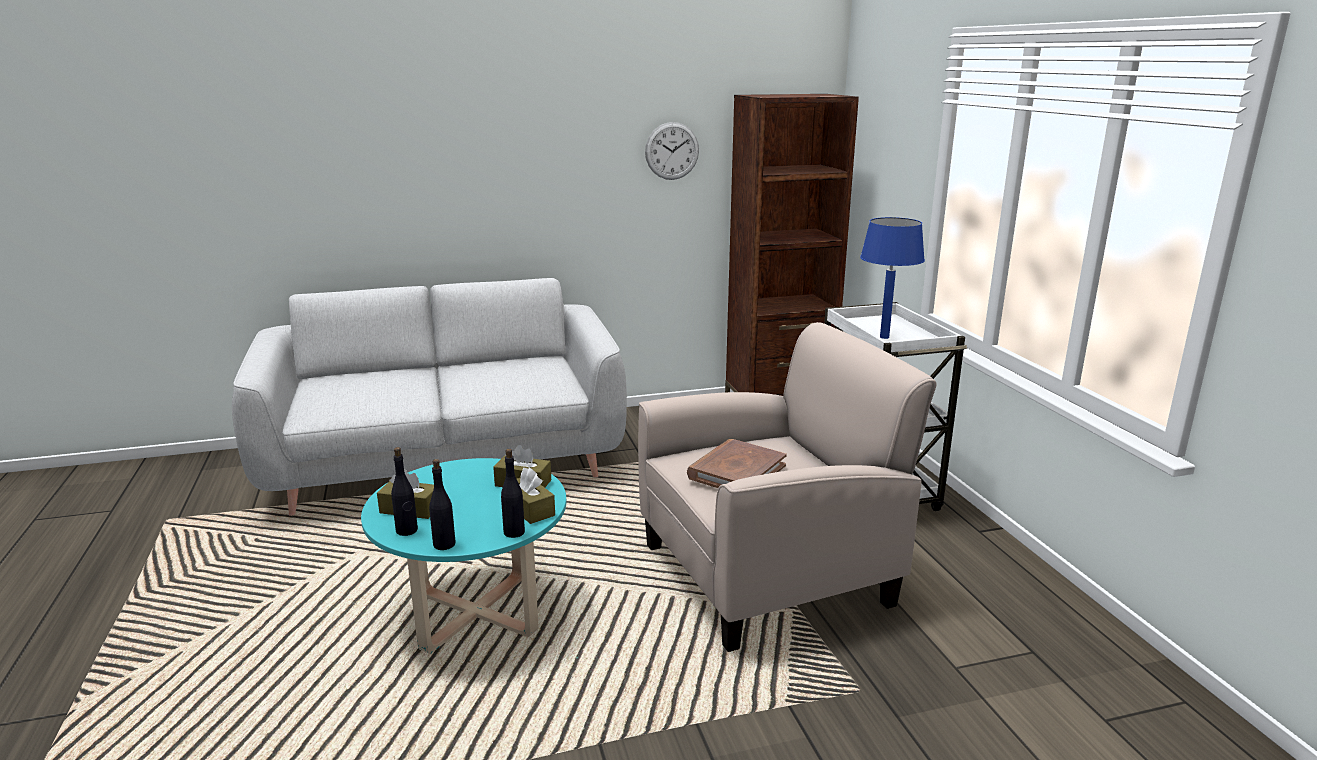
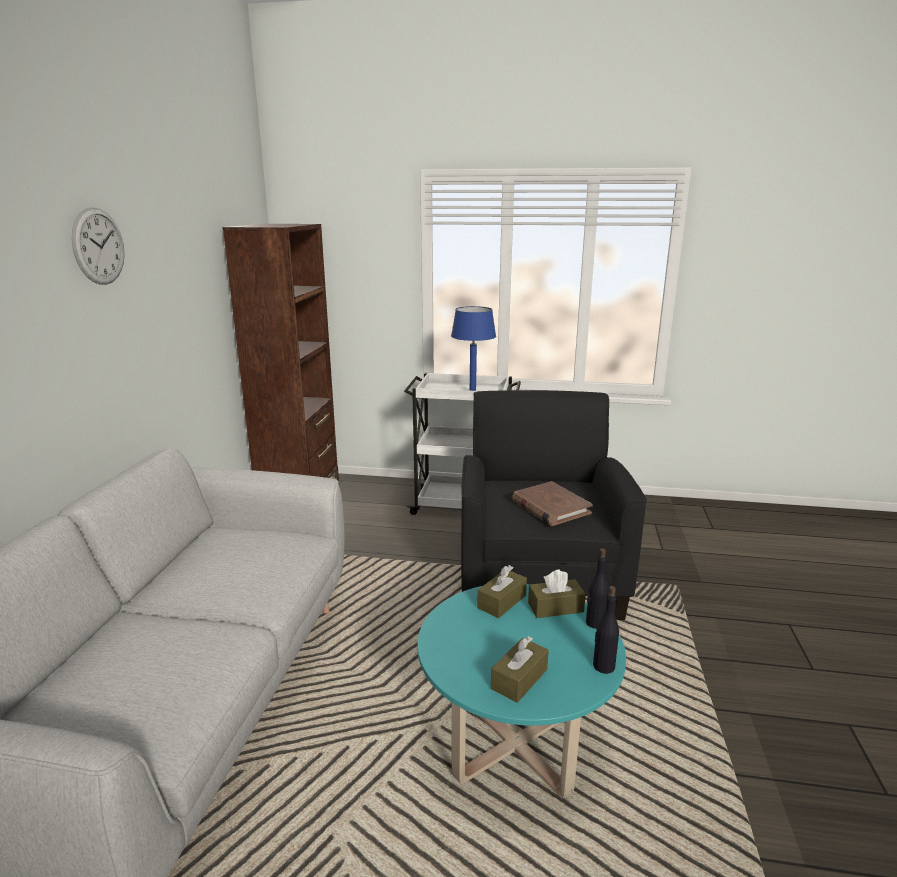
camera: 65 degrees left, 0 degrees up
(407, 531) = (566, 687): black bottle -> none
(672, 151) = (194, 287): wall clock -> wall clock (98, 246)
(768, 573) = (538, 575): beige armchair -> black armchair

